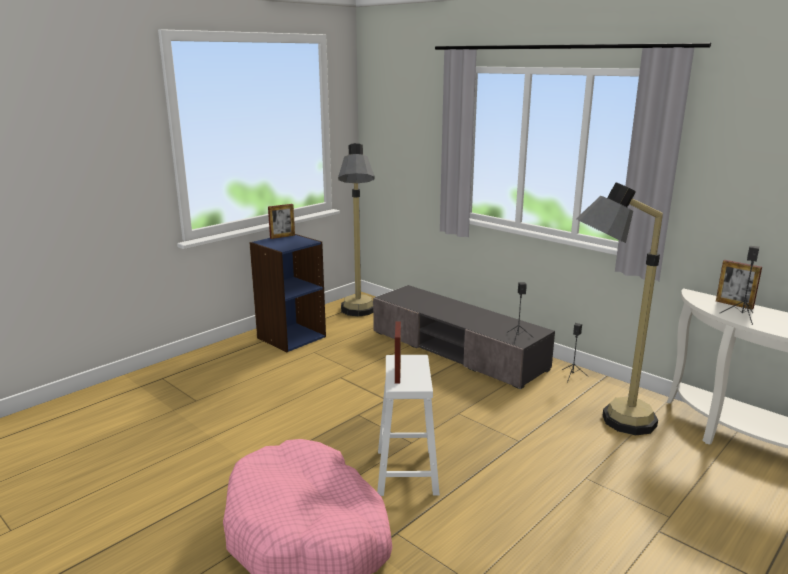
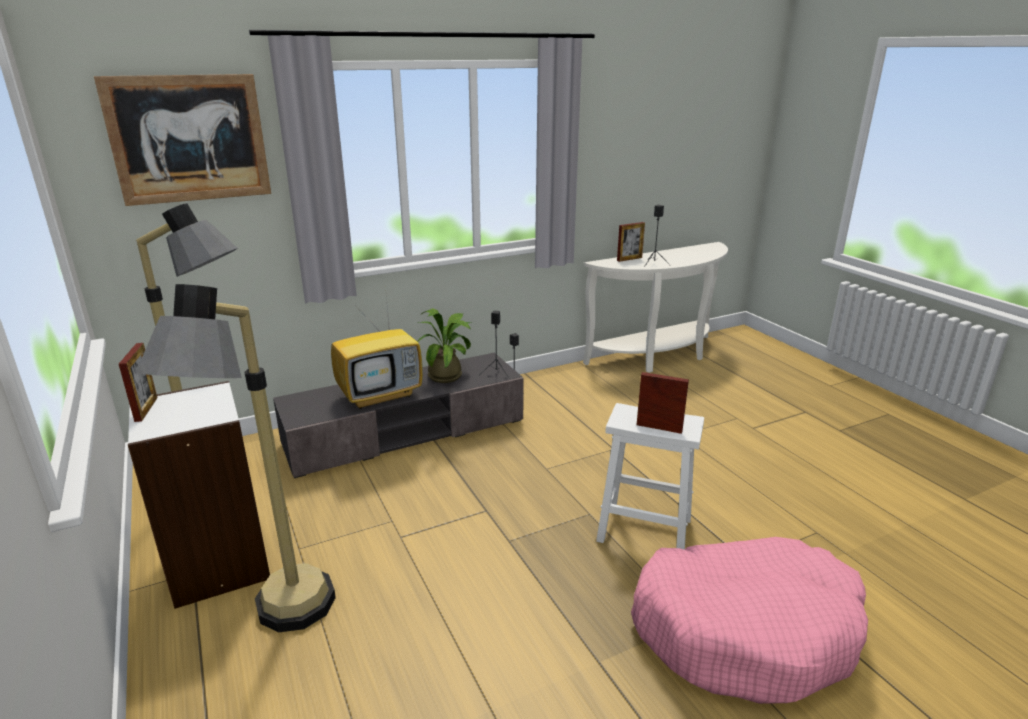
camera: 70 degrees left, 5 degrees up
(291, 337) = (218, 565): blue bookcase -> white bookcase
(410, 111) = (189, 139): none -> picture
(440, 309) = (381, 395): none -> television
(493, 322) = (448, 375): none -> potted plant
(607, 423) = (604, 399): floor lamp -> floor lamp (280, 630)

